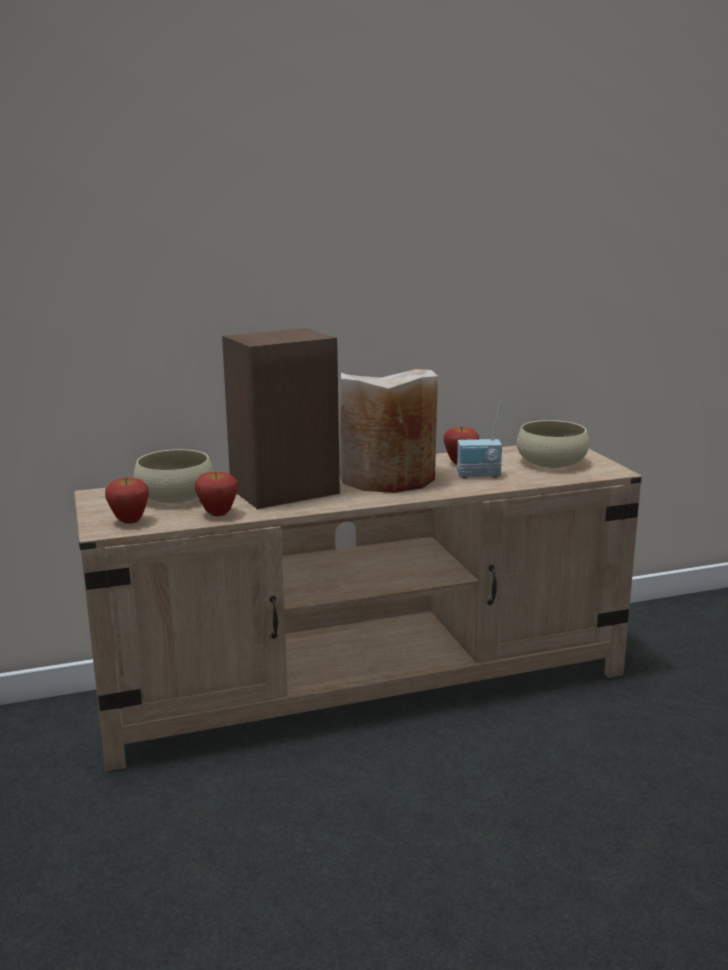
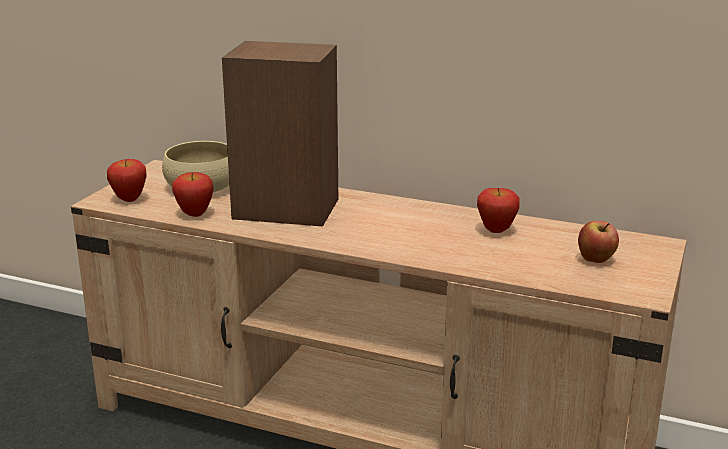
camera: 40 degrees right, 5 degrees up
(387, 478) = (396, 224): beige vase -> none
(479, 476) = (484, 250): radio -> none
(551, 462) = (596, 260): beige bowl -> apple

